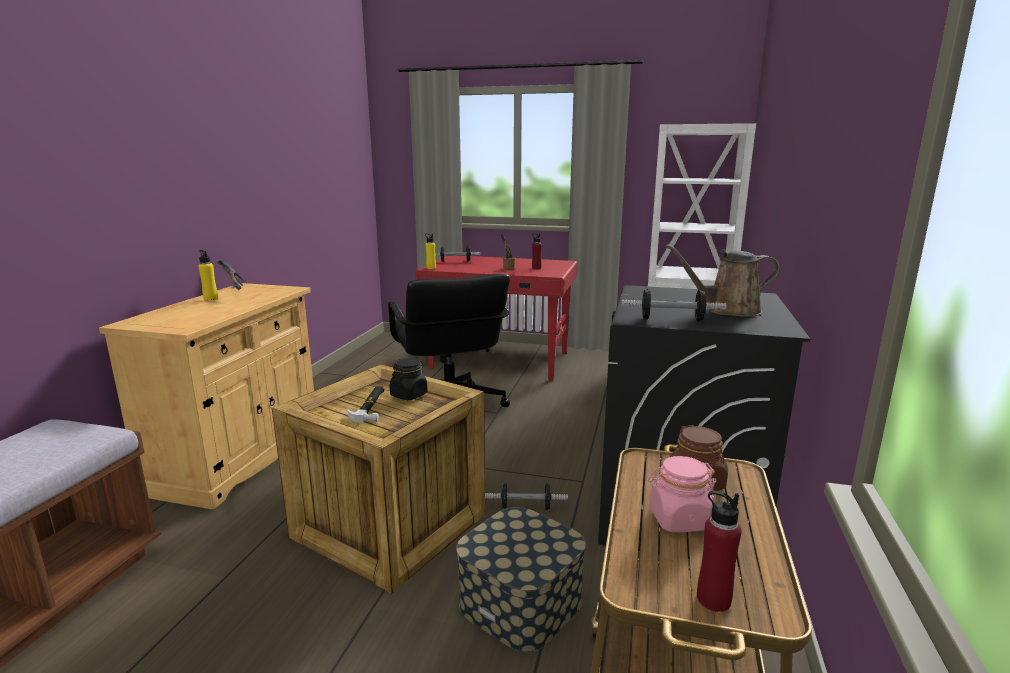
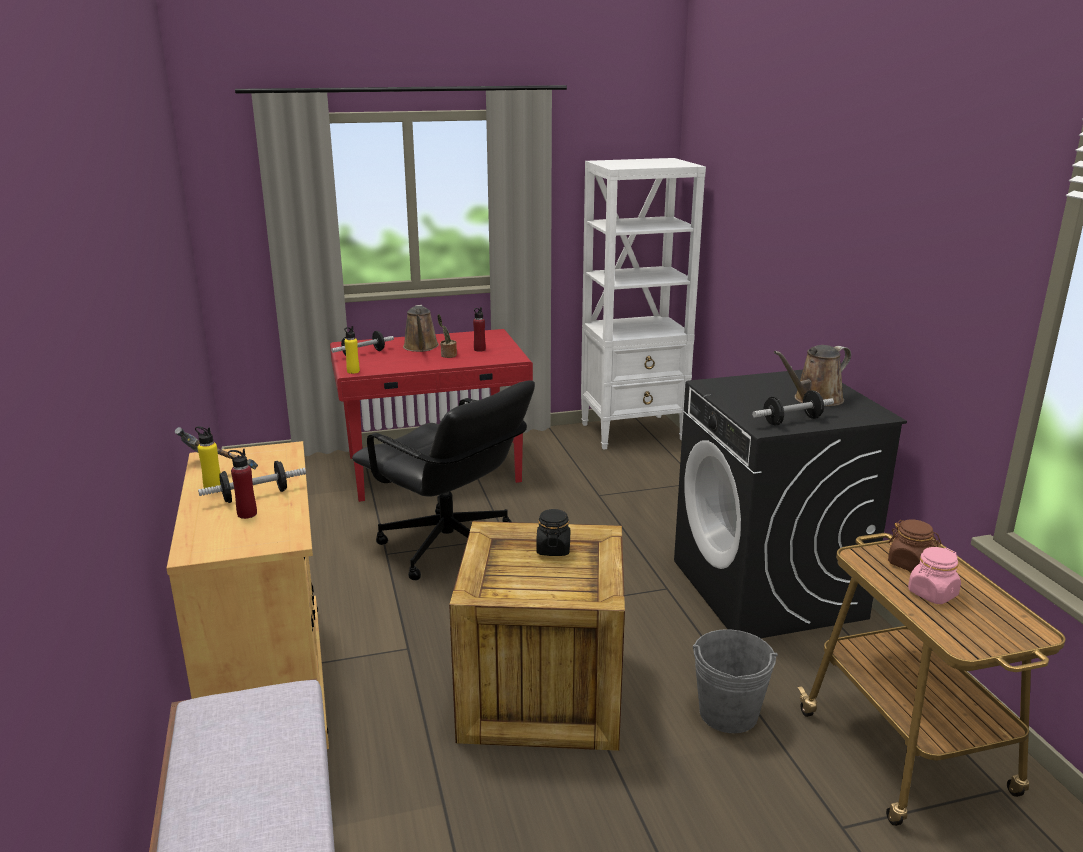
camera: 30 degrees left, 5 degrees up
(371, 406) = (534, 572): hammer -> none
(498, 263) = (421, 347): none -> brown watering can
(520, 602) = (728, 713): storage box -> grey bucket
(525, 507) = (644, 630): dumbbell -> dumbbell (255, 495)
(713, 599) = (1006, 637): red bottle -> red bottle (247, 514)

